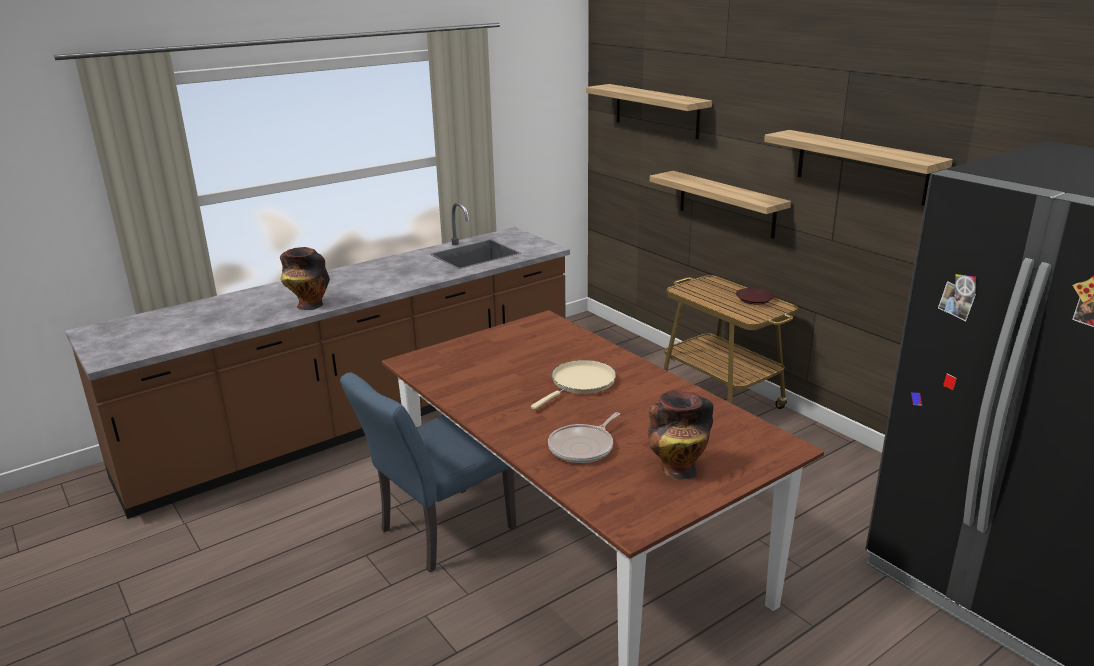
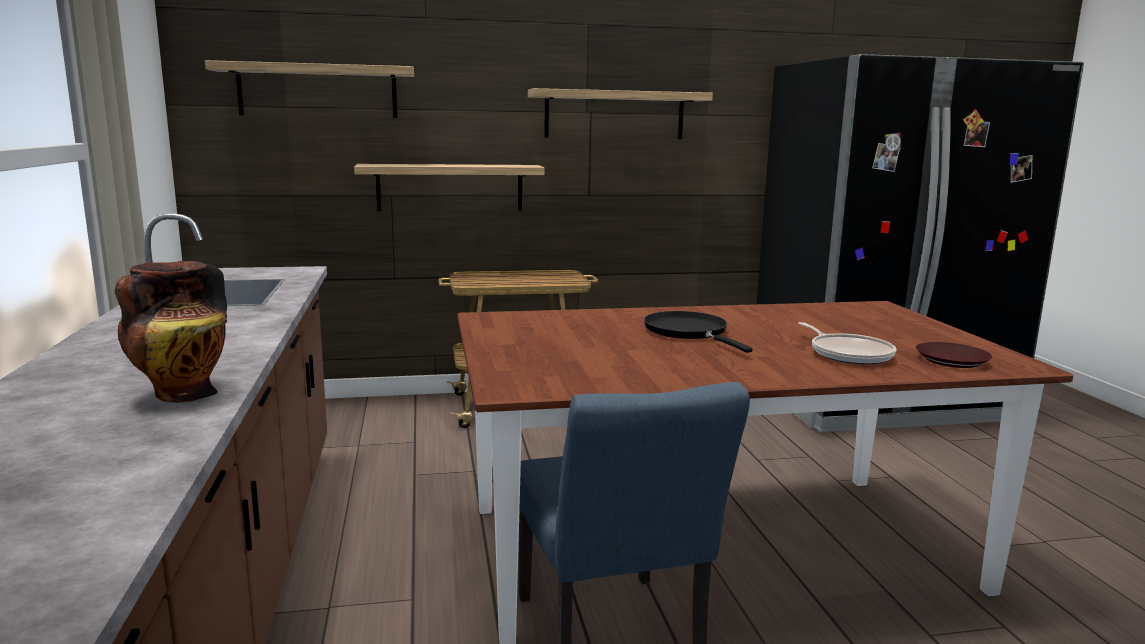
camera: 65 degrees left, 10 degrees down
(580, 383) = (689, 332): beige frying pan -> black frying pan
(677, 470) = (911, 336): vase -> none
(754, 299) = (537, 274): brown plate -> brown plate (951, 360)

